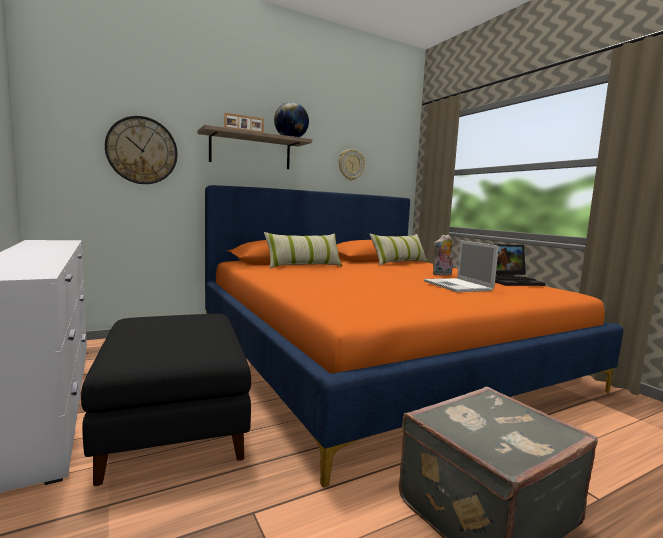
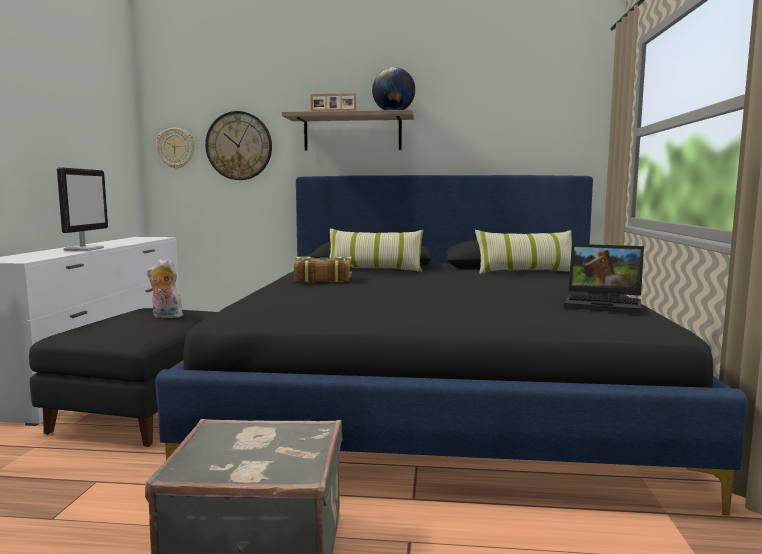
camera: 35 degrees right, 0 degrees up
(43, 256) = (84, 249): none -> monitor
(300, 276) = (322, 279): none -> book
(351, 164) = (494, 135): wall clock -> wall clock (176, 148)
(377, 356) = (437, 394): orange bed -> black bed
(442, 274) = (522, 289): plush toy -> plush toy (165, 316)
(458, 286) = (483, 303): laptop -> none

